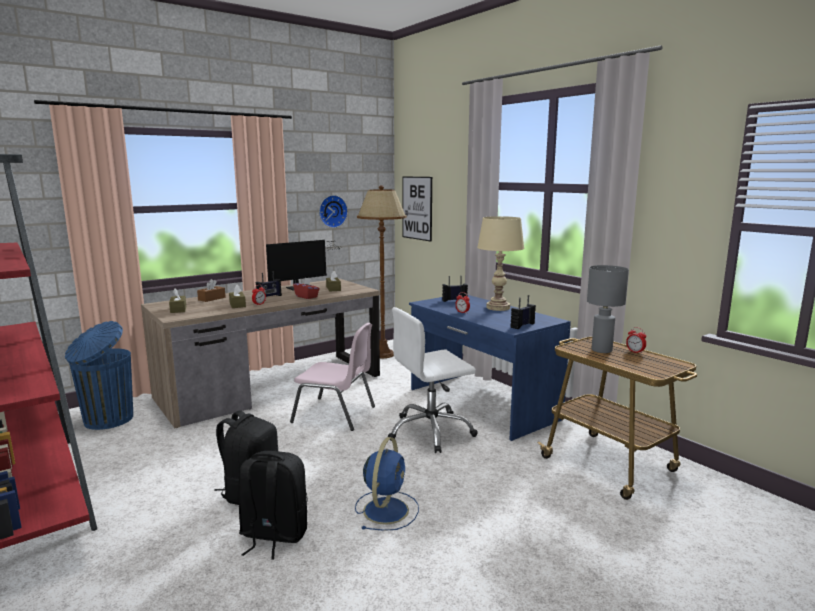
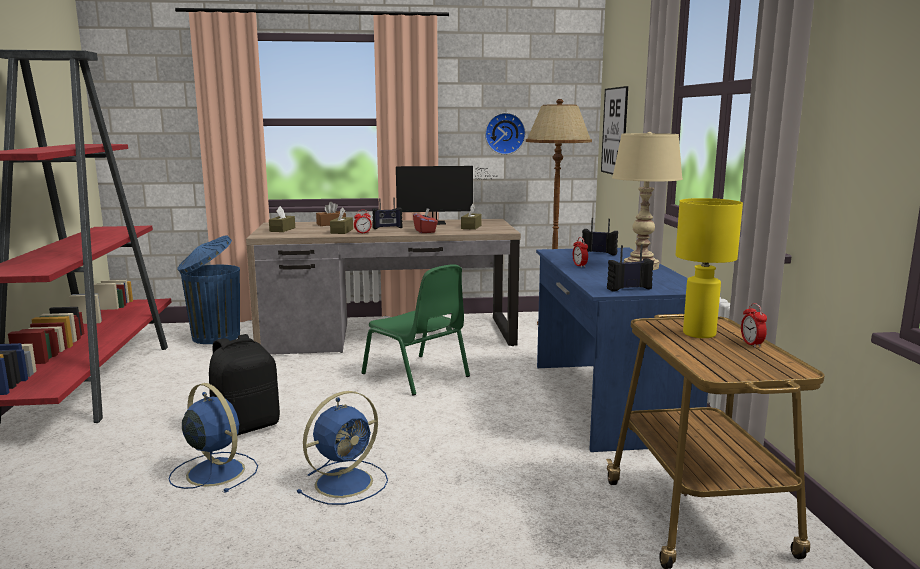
camera: 30 degrees right, 0 degrees up
(273, 535) = (214, 471): black backpack -> blue fan
(335, 414) = (417, 375): pink chair -> green chair
(431, 431) = (500, 417): white office chair -> none
(602, 350) = (699, 334): grey table lamp -> yellow table lamp

